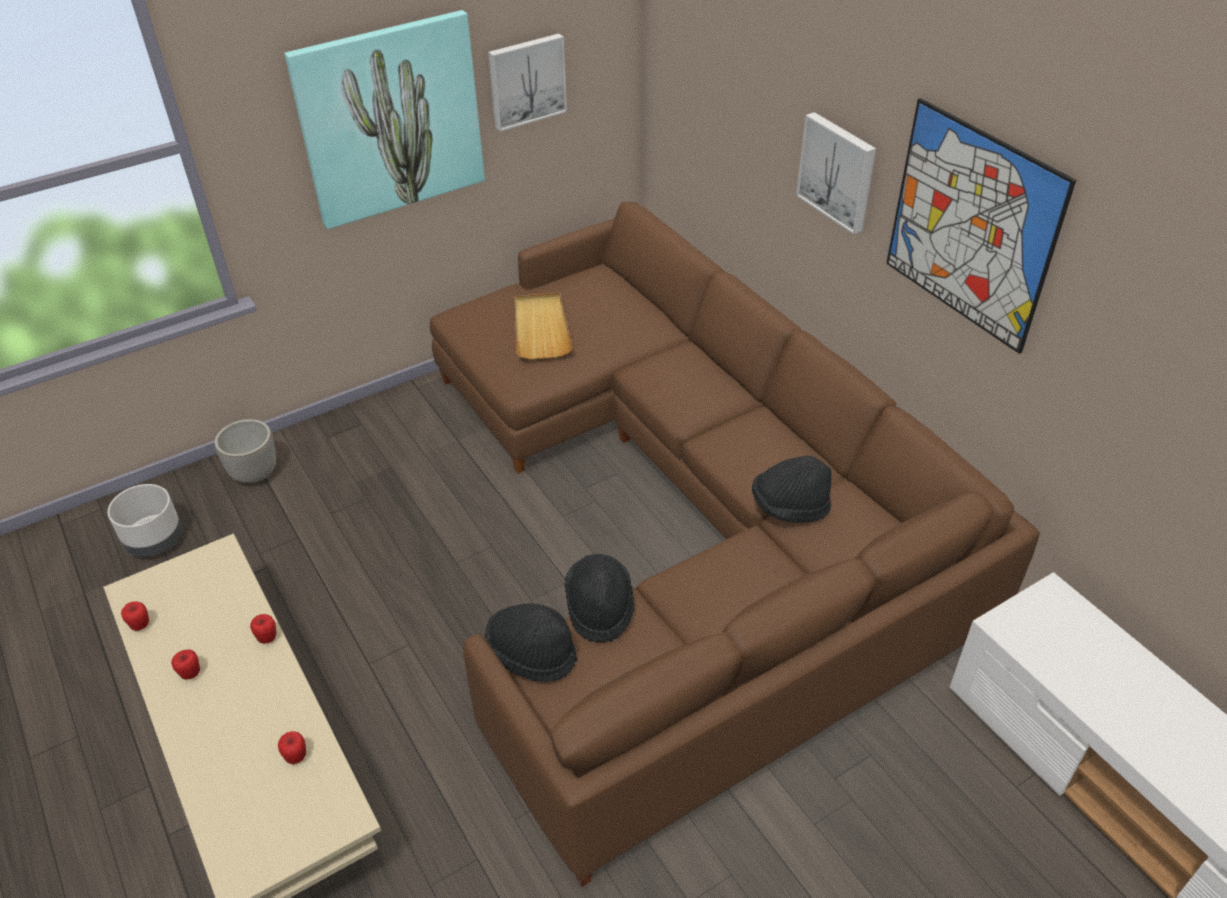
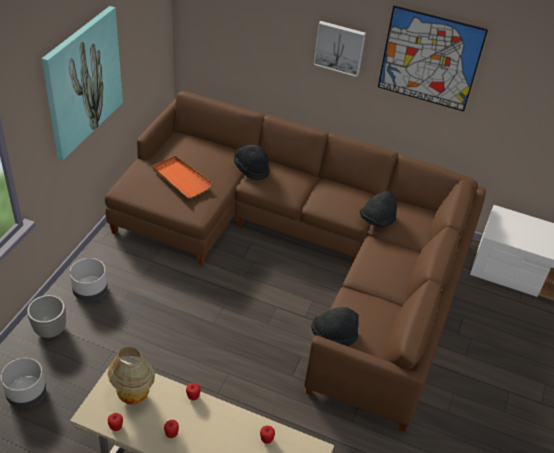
camera: 40 degrees left, 0 degrees up
(200, 595) = (133, 396): none -> table lamp
(345, 446) = (90, 291): none -> grey planter
(526, 81) = (132, 37): picture -> none
(541, 328) = (181, 178): beige tray -> orange tray
(599, 608) = (342, 302): black hat -> black hat (251, 169)

